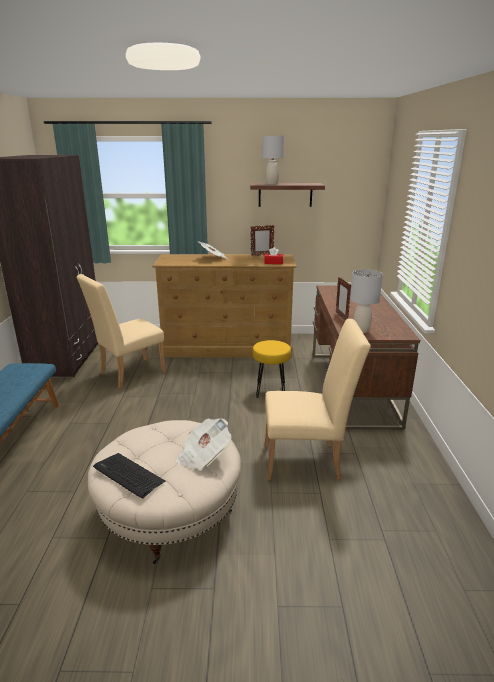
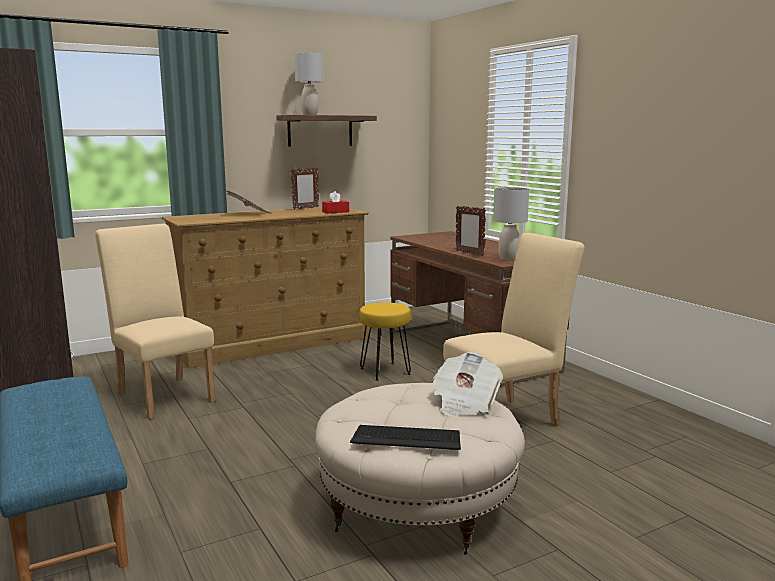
camera: 30 degrees left, 10 degrees down
(128, 374) = (164, 394): beige chair -> beige chair turned 120 degrees clockwise

